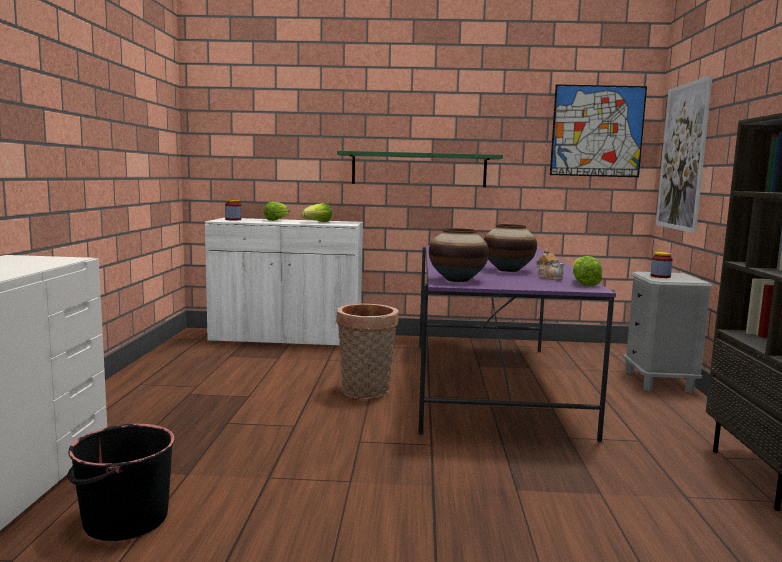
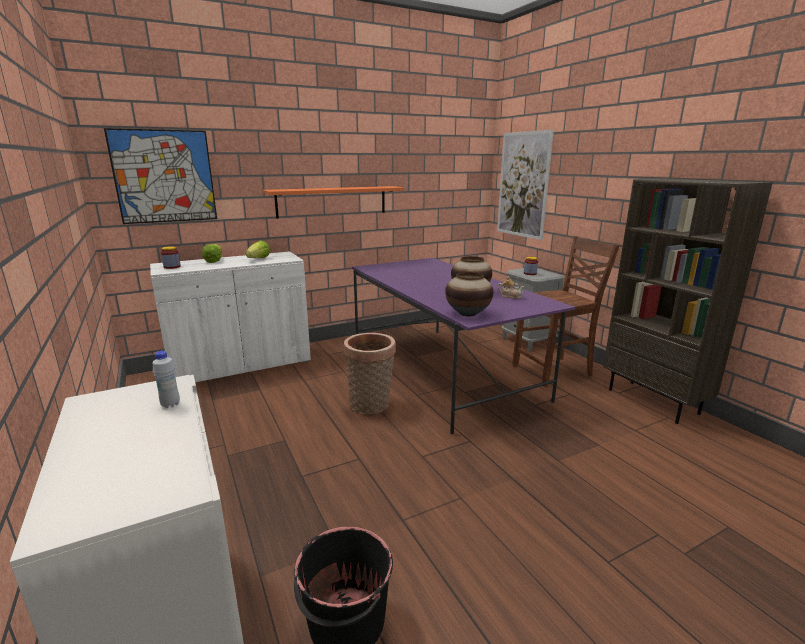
camera: 30 degrees left, 10 degrees up
(47, 263) = (170, 404): none -> white bottle
(419, 169) = (332, 201): green shelf -> orange shelf
(584, 284) = (540, 299): lettuce -> none
(597, 131) = (456, 163): picture -> picture (164, 176)
(652, 415) = (554, 371): none -> brown chair

